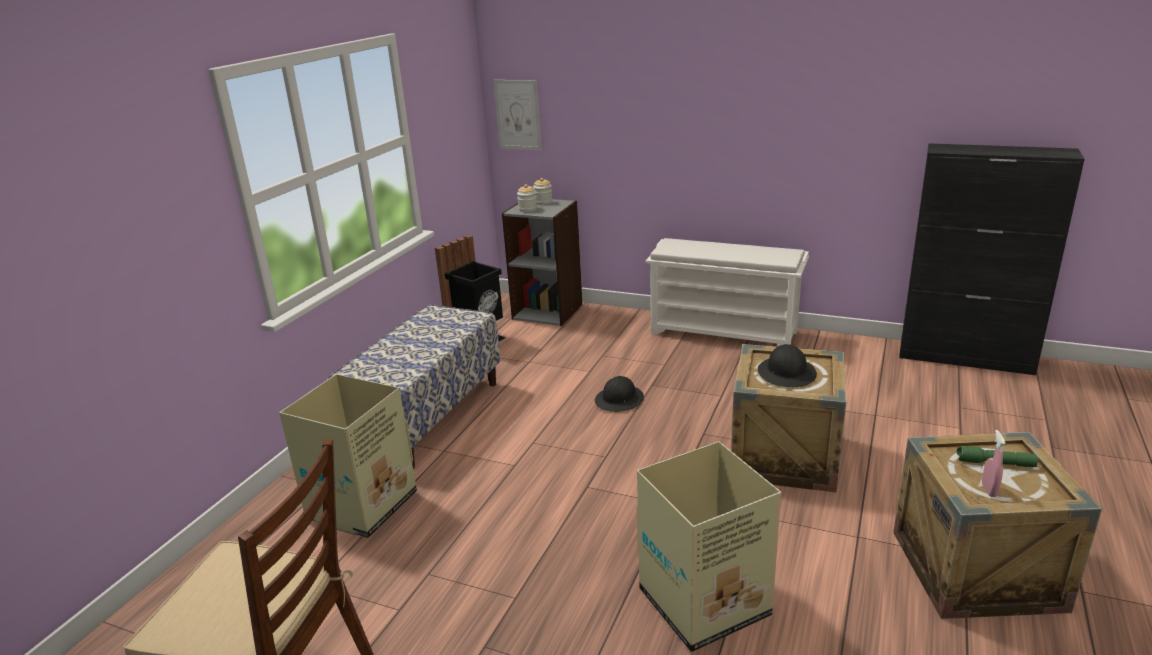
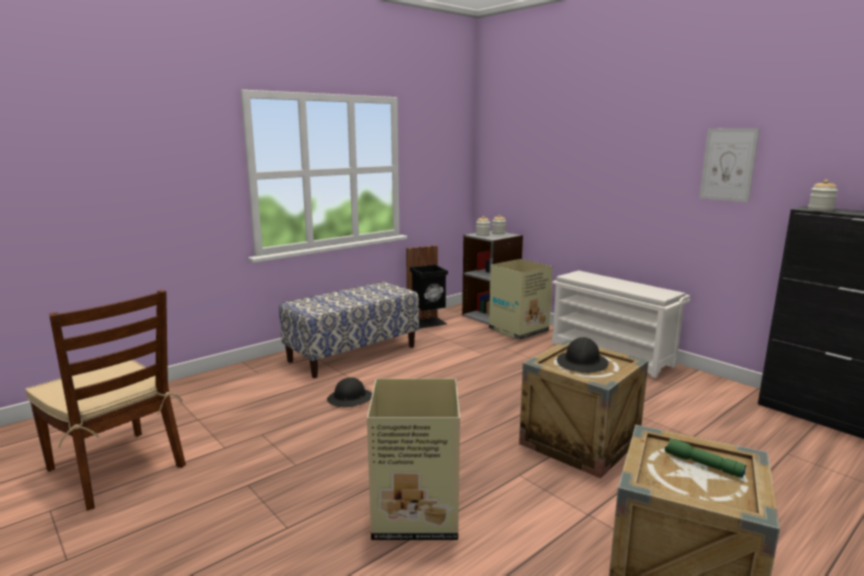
camera: 25 degrees right, 10 degrees down
(360, 507) = (265, 388): cardboard box -> cardboard box (517, 330)
(518, 115) = (493, 170): picture -> picture (728, 164)
(619, 400) = (487, 375): black hard hat -> black hard hat (350, 399)
(954, 150) = (820, 210): none -> jar
(989, 490) = (671, 480): pink spray bottle -> none

